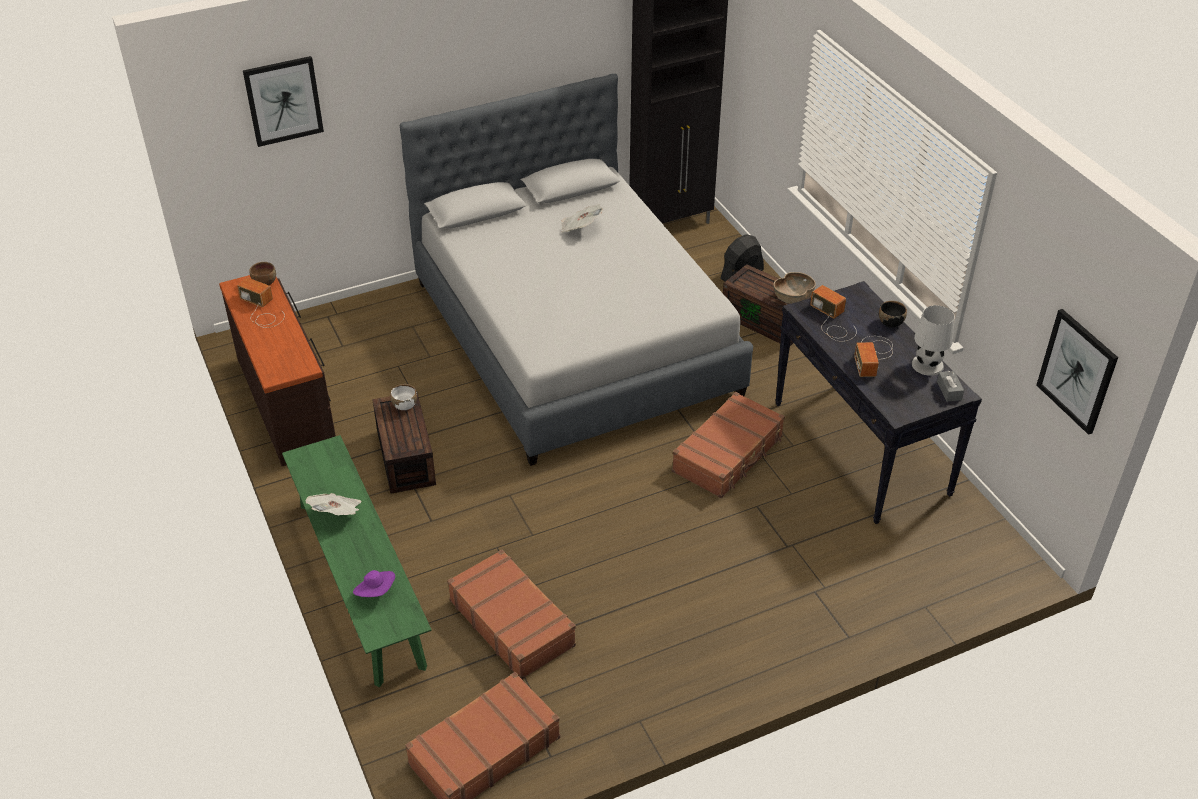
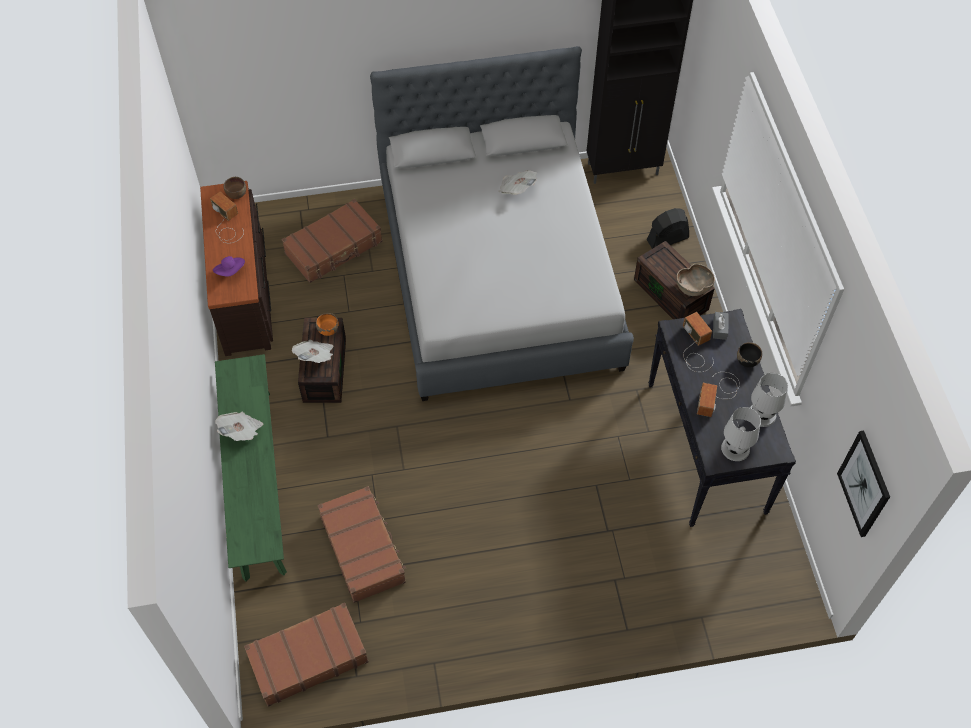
camera: 15 degrees right, 15 degrees up
(283, 101) = (266, 46): picture -> none
(376, 591) = (251, 513): purple hat -> purple hat (231, 271)
(398, 433) = (315, 357): none -> newspaper
(404, 405) = (328, 329): white bowl -> orange bowl
(728, 454) = (590, 428): brown suitcase -> brown suitcase (334, 248)
(914, 399) = (735, 448): none -> white table lamp
(949, 391) = (770, 446): grey tissue box -> grey tissue box (719, 328)

